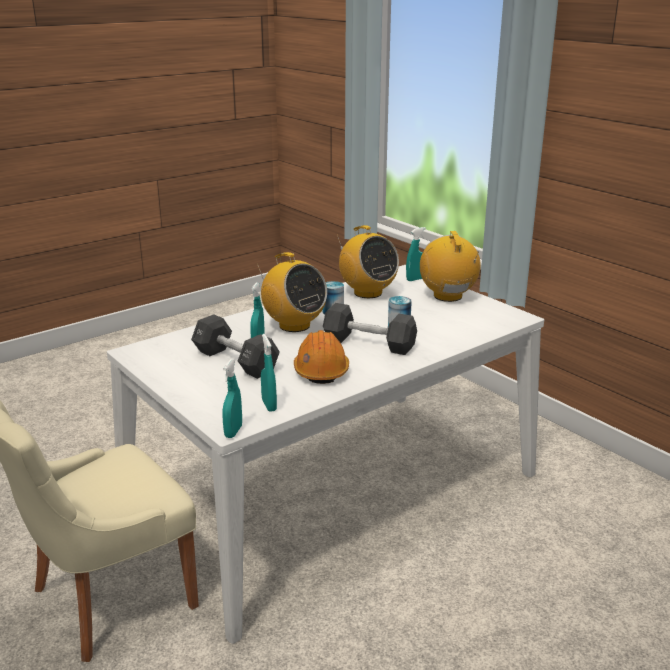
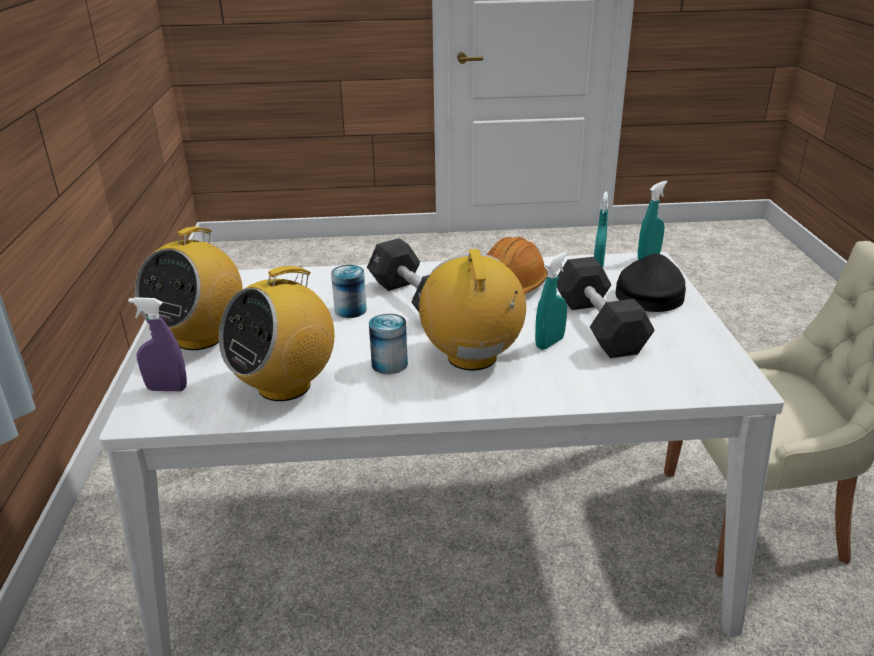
camera: 145 degrees left, 5 degrees up
(213, 394) = (649, 294): none -> black cap
(367, 292) = (285, 385): radio -> radio turned 135 degrees counterclockwise
(415, 279) = (167, 389): turquoise spray bottle -> purple spray bottle

